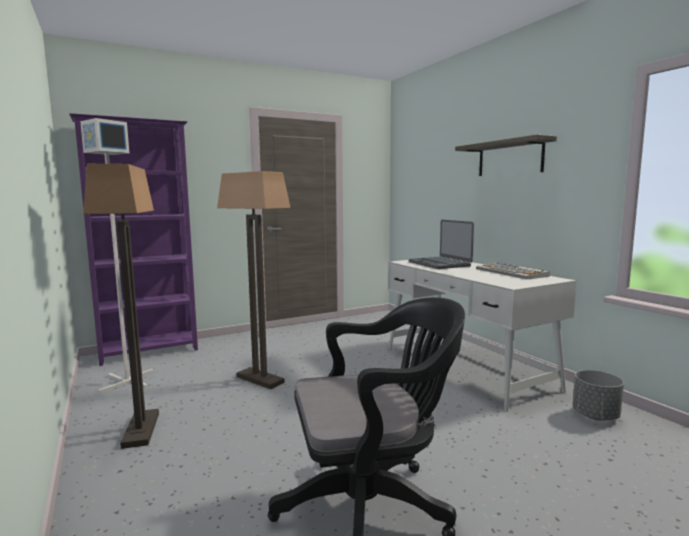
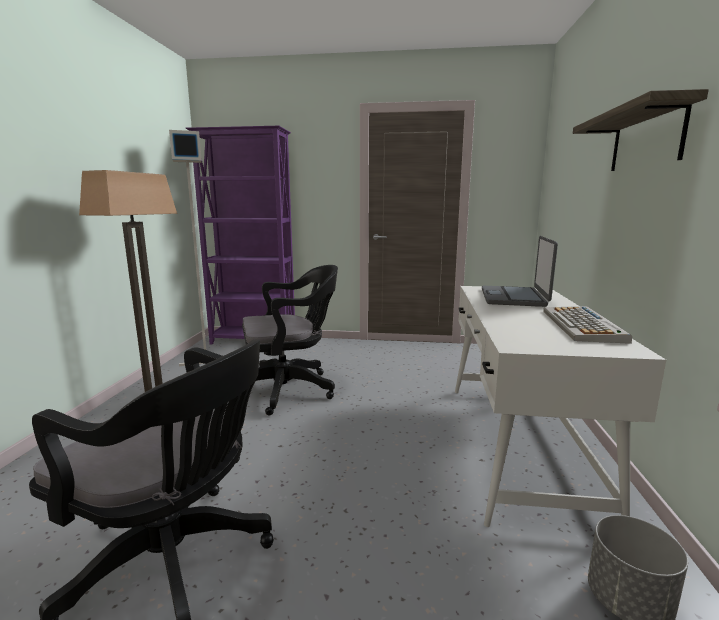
camera: 35 degrees right, 5 degrees up
(260, 379) = (290, 389): floor lamp -> black office chair

